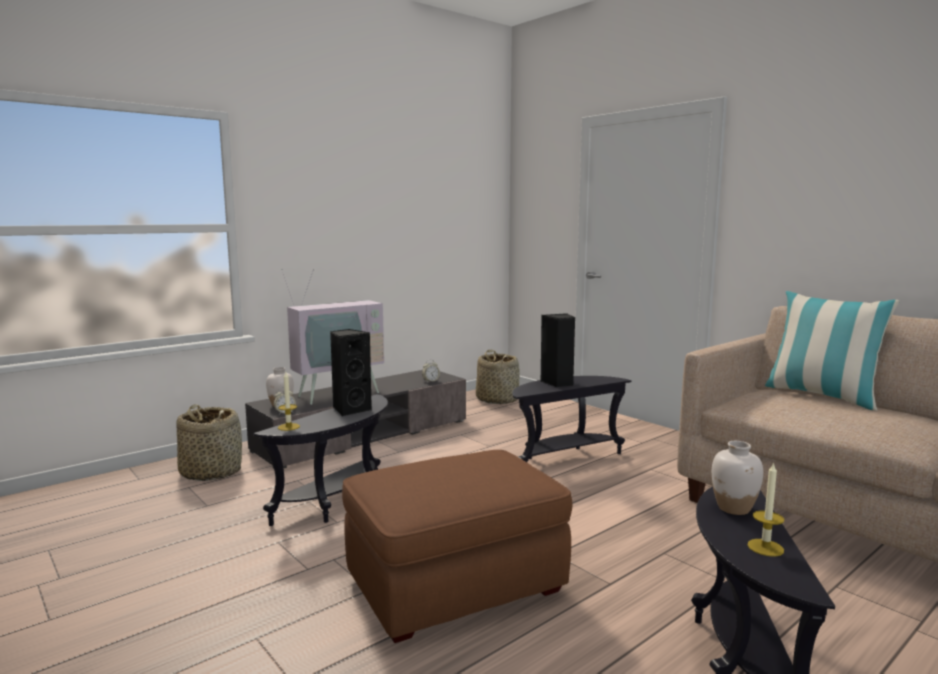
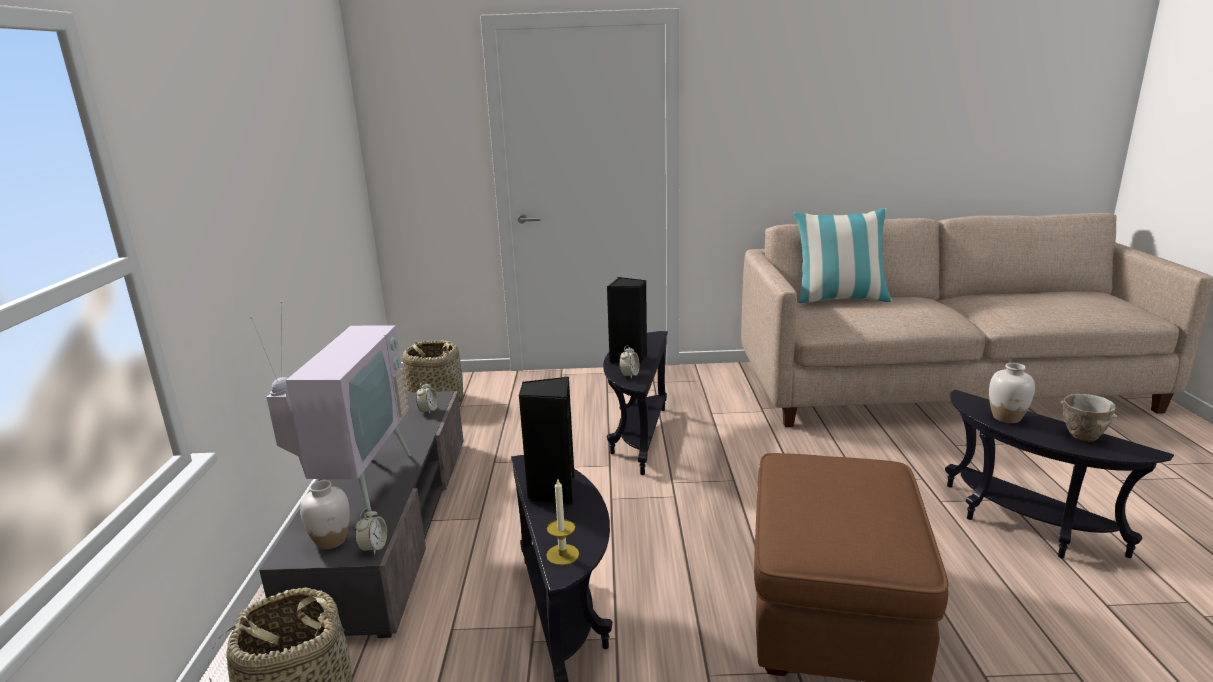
camera: 50 degrees left, 10 degrees up
(532, 389) = (629, 375): none -> alarm clock
(765, 547) = (1080, 437): candle -> bowl

